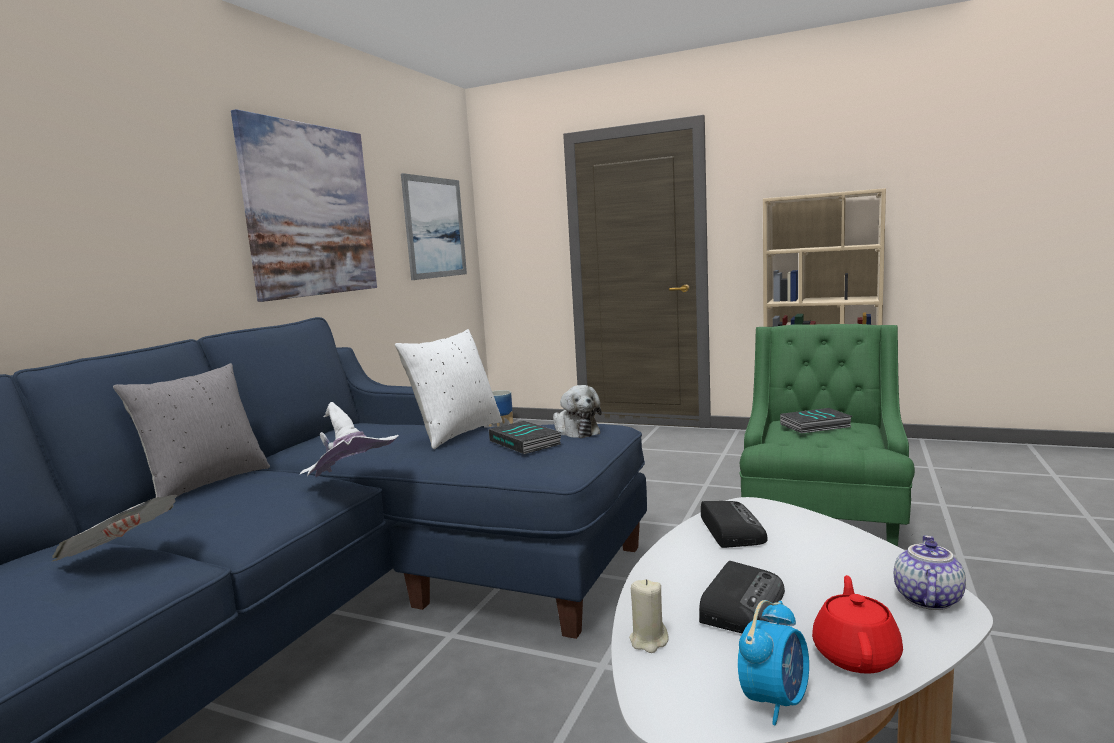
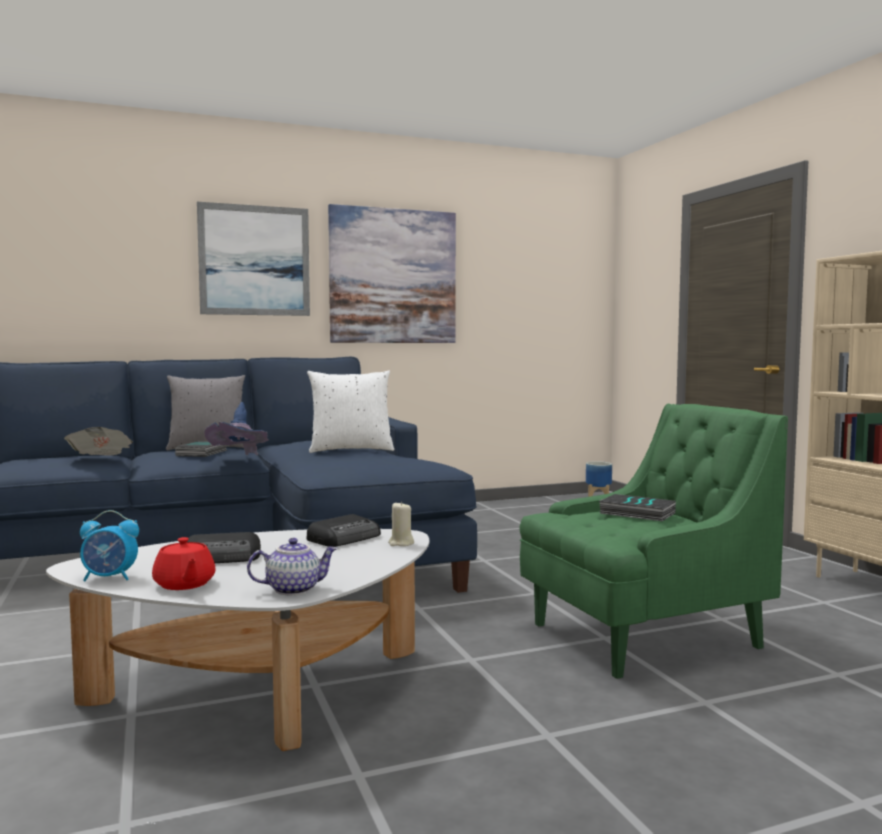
camera: 45 degrees right, 5 degrees down
(351, 486) = (240, 461): white hat -> blue hat
(435, 227) = (547, 293): picture -> picture (254, 260)
(526, 442) = (352, 459): book -> book (202, 453)
(574, 431) = (407, 463): plush toy -> none
(648, 641) = (153, 550): beige candle -> beige candle (401, 543)
(856, 655) = (184, 584): red teapot -> red teapot turned 90 degrees clockwise

